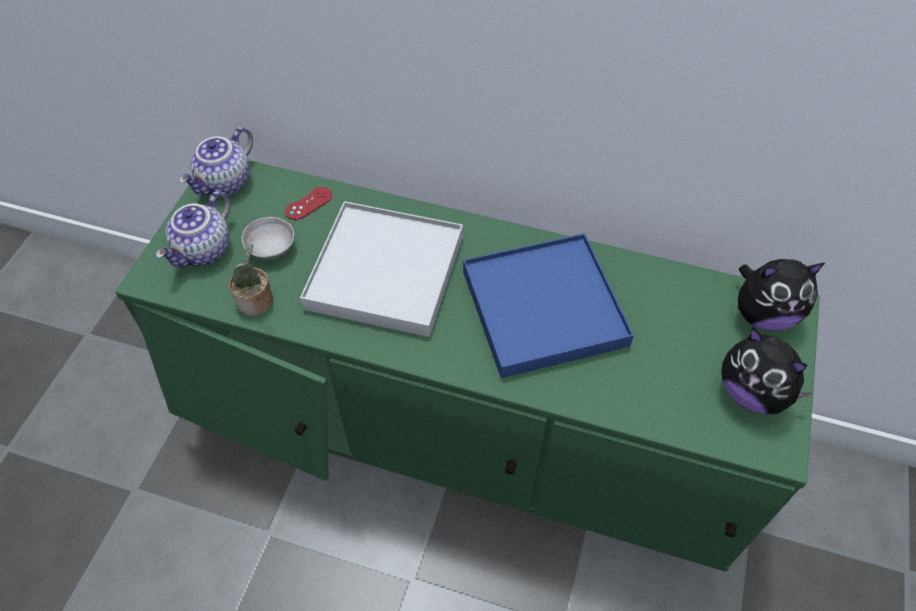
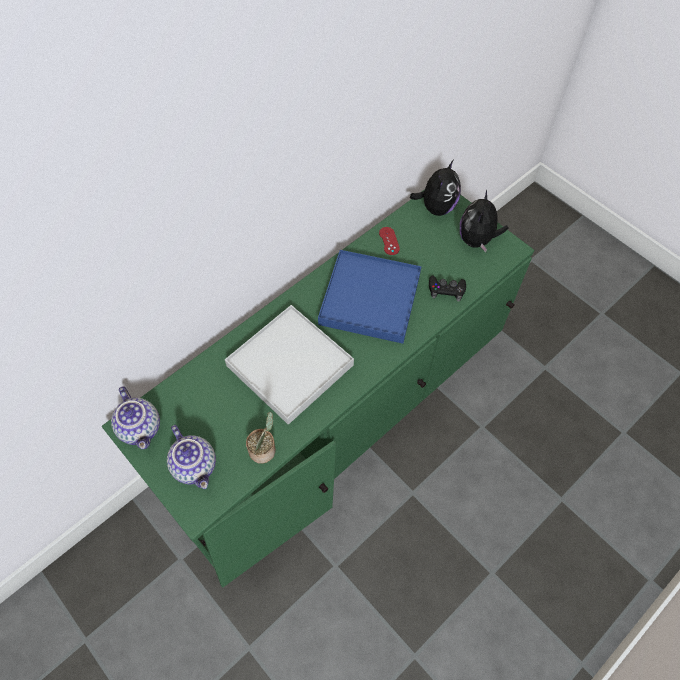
camera: 60 degrees left, 5 degrees up
(271, 248) = (224, 423): grey bowl -> none
(308, 203) = (201, 384): red game controller -> red game controller (389, 241)
(629, 391) = (446, 290): none -> black game controller
(752, 393) = (477, 240): plush toy -> plush toy turned 120 degrees clockwise

